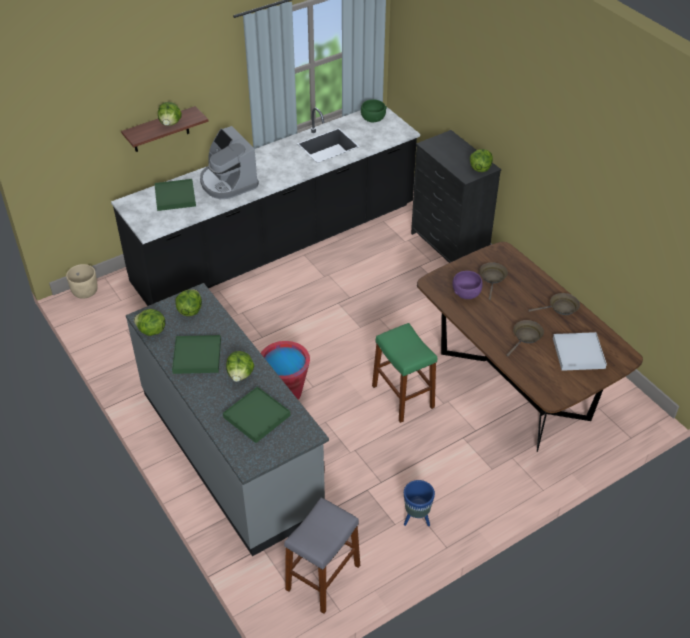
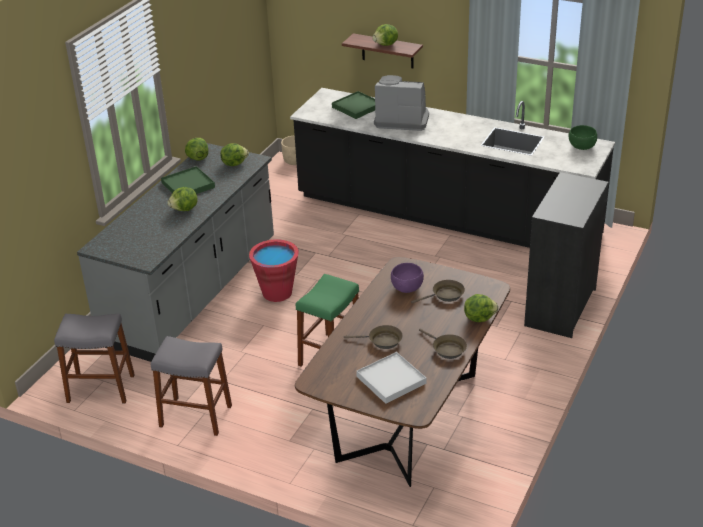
camera: 60 degrees right, 10 degrees down
(228, 182) = (401, 119): coffee machine -> coffee machine turned 75 degrees clockwise
(256, 416) = (146, 232): green tray -> none
(416, 519) = (195, 416): blue planter -> grey stool
(480, 168) = (567, 216): lettuce -> lettuce (479, 318)

